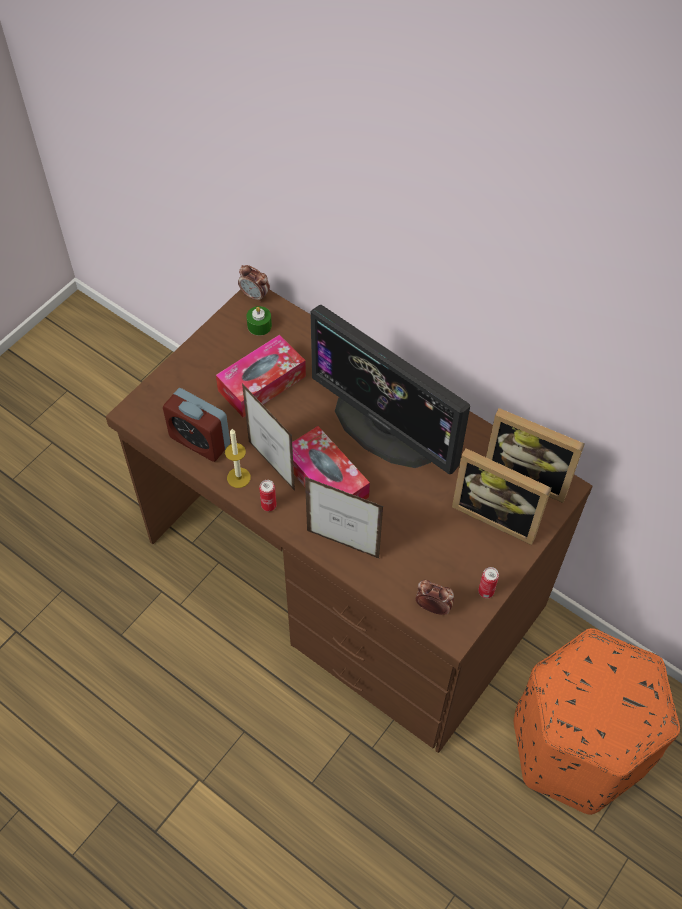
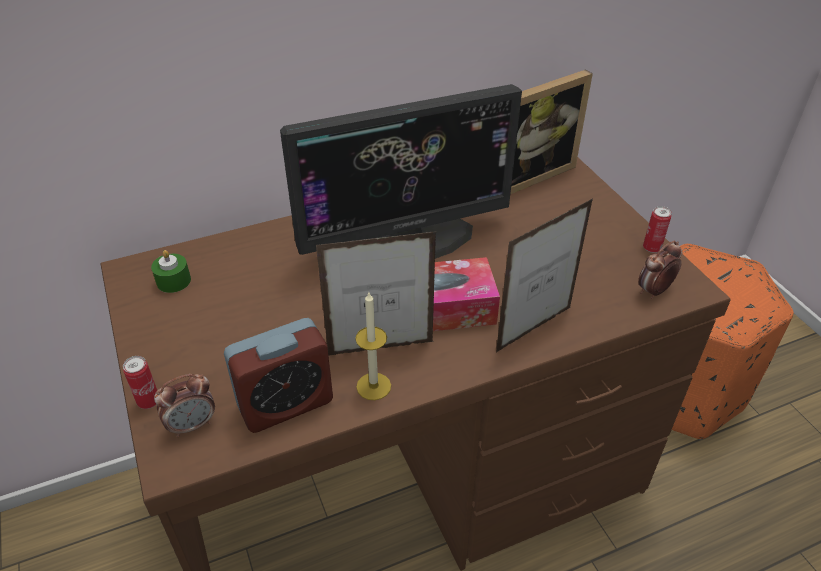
camera: 60 degrees left, 15 degrees down
(255, 296) = (128, 268): alarm clock -> alarm clock (192, 425)
(262, 383) = (256, 310): tissue box -> none
(269, 505) = (436, 373): can -> can (148, 401)
(497, 514) = (564, 207): picture frame -> none

